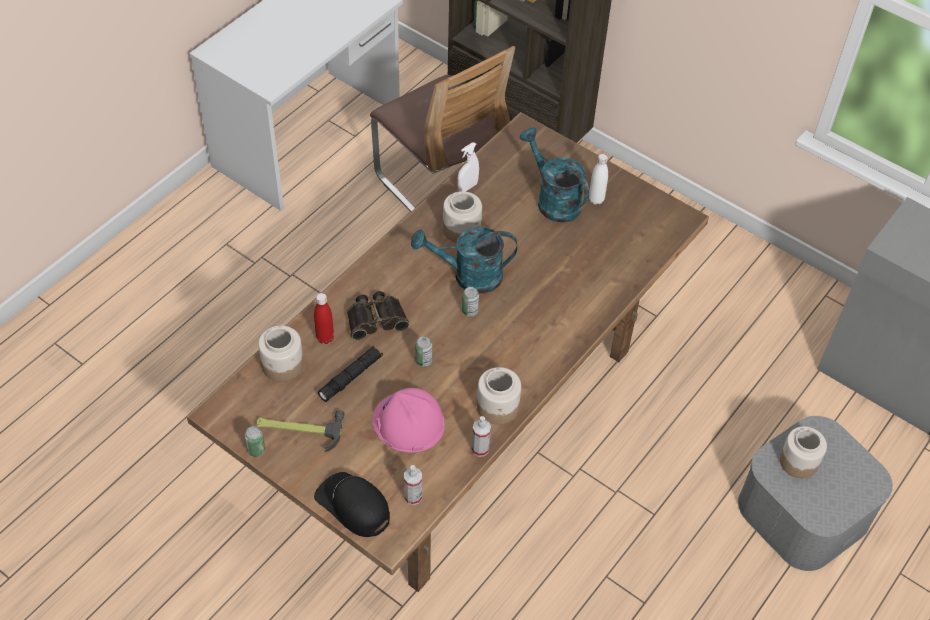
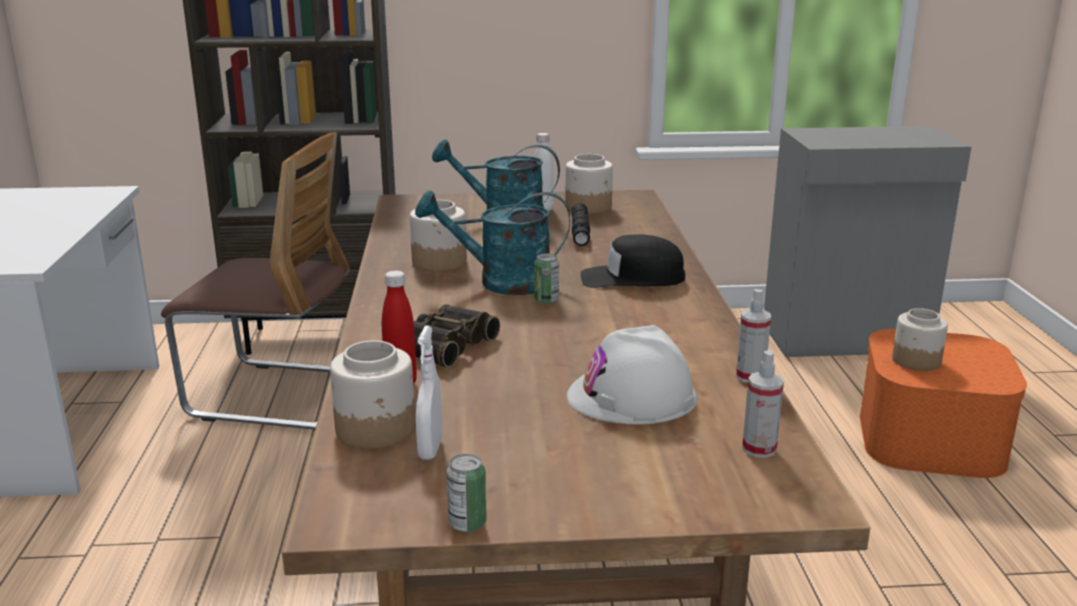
camera: 40 degrees left, 30 degrees down
(299, 429) = (499, 471): hammer -> none
(350, 377) = (492, 397): black flashlight -> black flashlight (580, 231)
(353, 506) = (706, 498): black cap -> black cap (632, 278)
(408, 422) = (632, 397): pink hard hat -> white hard hat
(423, 361) = (560, 349): can -> none
(467, 187) = (399, 240): white spray bottle -> white spray bottle (430, 449)
(468, 276) = (501, 282): turquoise watering can -> turquoise watering can turned 45 degrees clockwise
(498, 407) = (705, 342): jar -> jar (589, 207)
(803, 510) = (929, 438): grey storage box -> orange storage box

